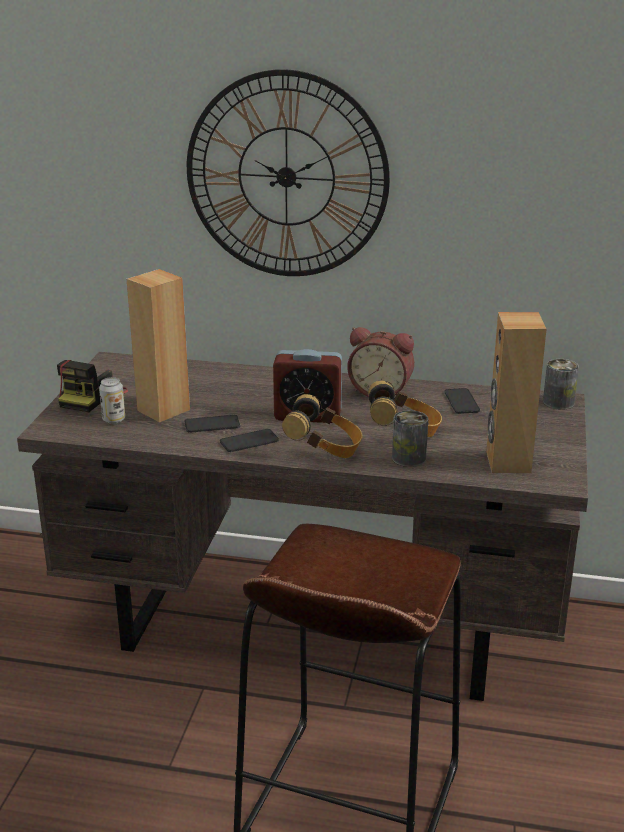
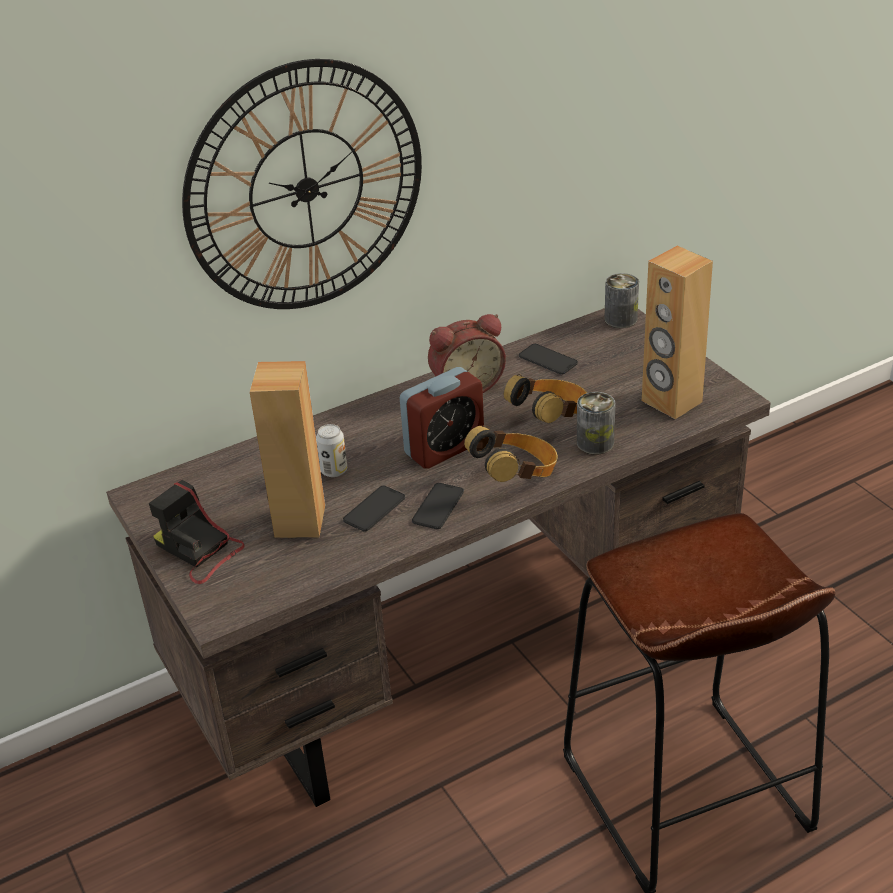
camera: 40 degrees left, 10 degrees up
(92, 398) = (199, 551): camera -> camera turned 150 degrees clockwise
(114, 419) = (267, 561): can -> can (334, 471)

